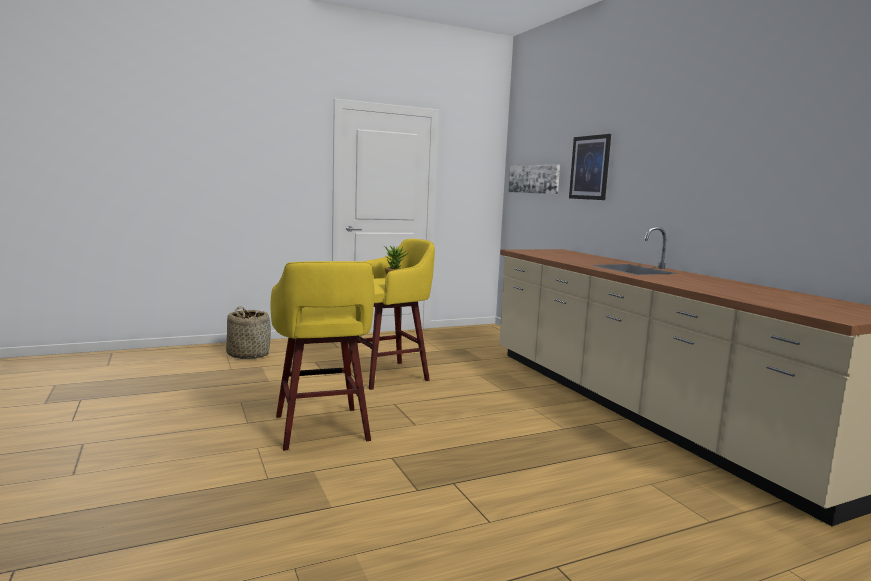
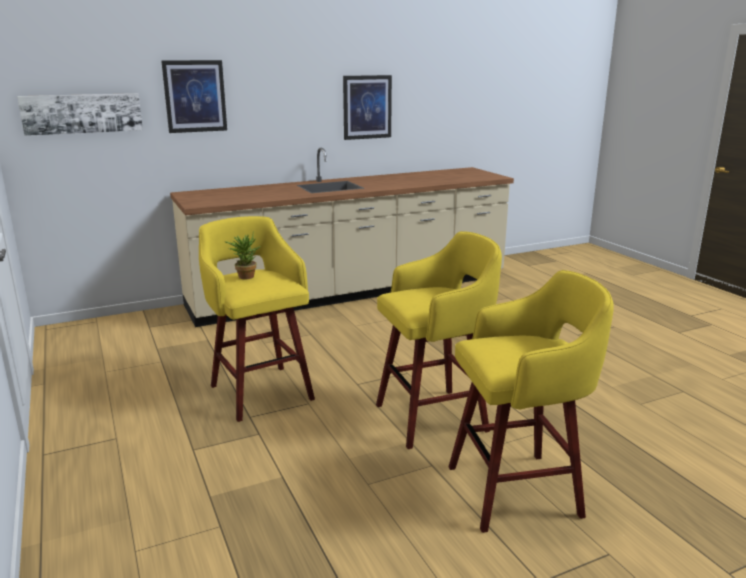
camera: 90 degrees left, 10 degrees up
(185, 450) = (518, 490): none -> yellow stool
(248, 354) = (133, 525): basket -> none
(742, 185) = (367, 107): none -> picture

